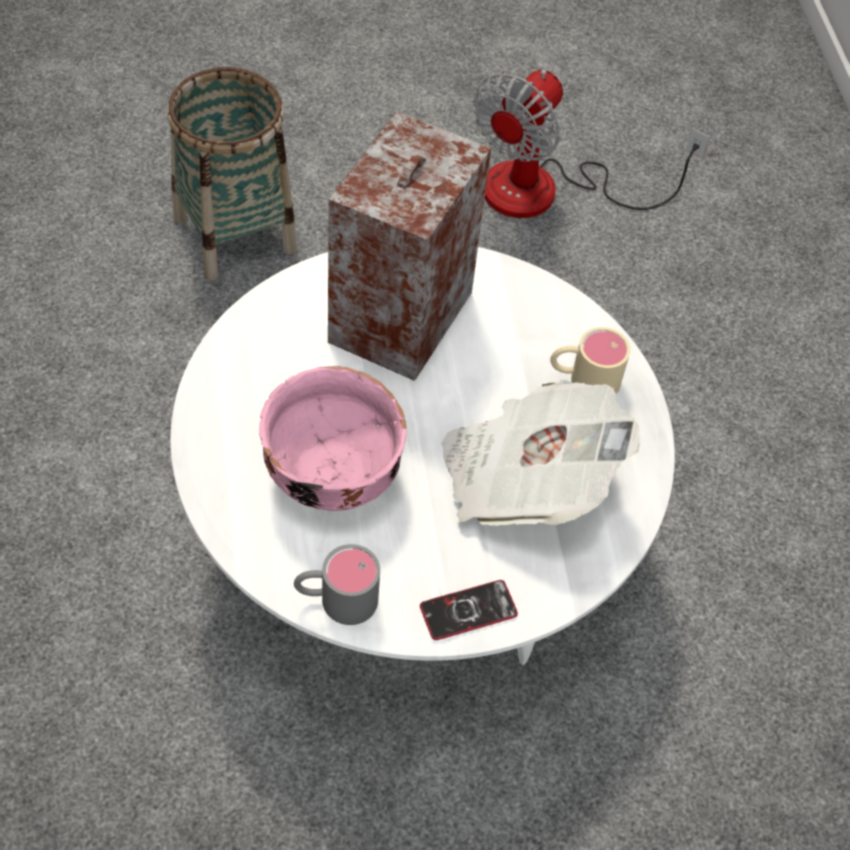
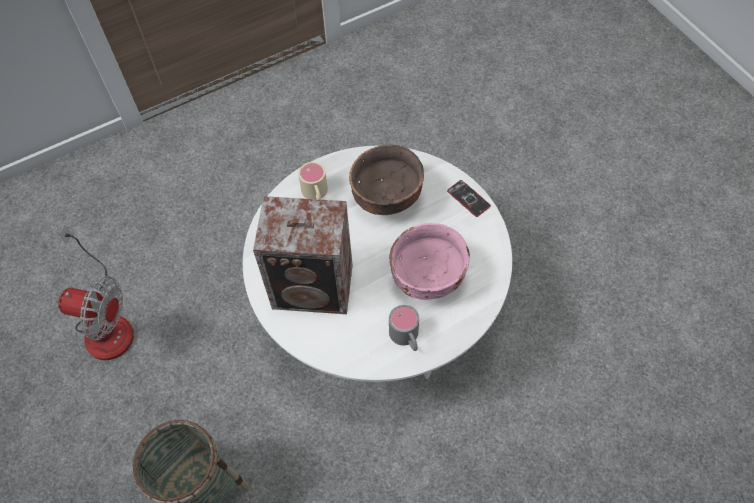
camera: 105 degrees left, 5 degrees up
(336, 599) = (492, 250): grey mug -> grey mug (406, 338)
(526, 479) = (387, 199): newspaper -> brown bowl

